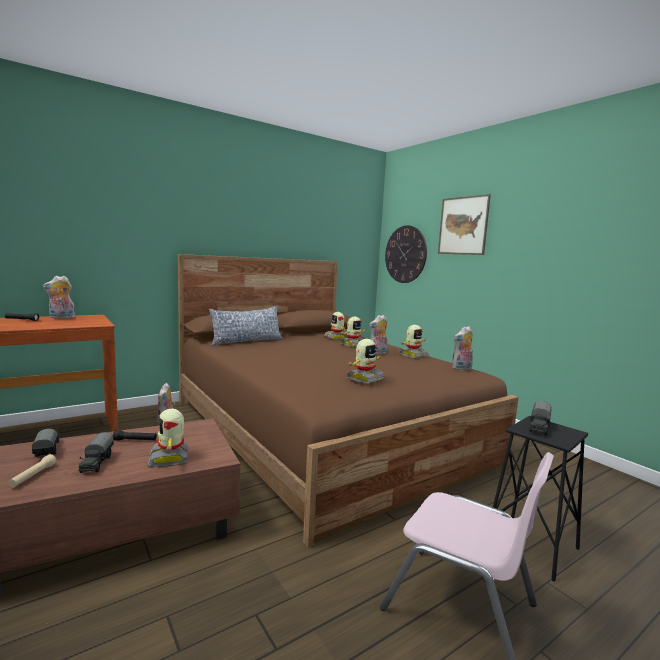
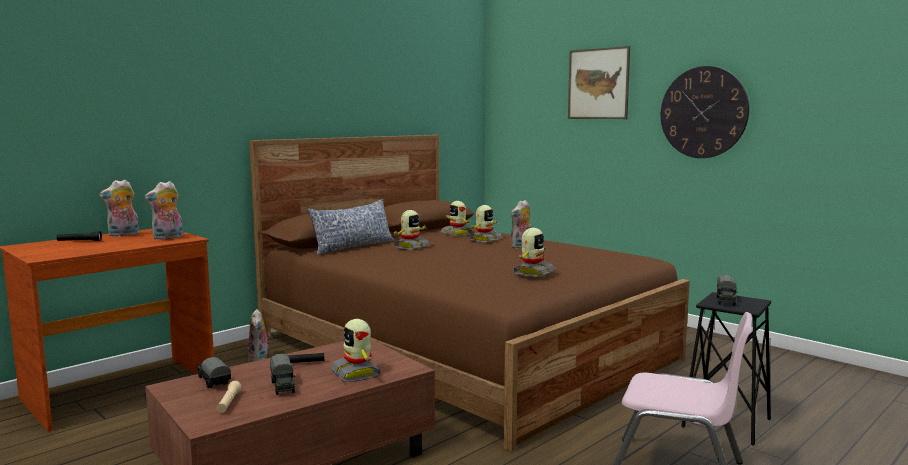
camera: 10 degrees left, 0 degrees up
(405, 254) = (523, 121): wall clock -> wall clock (703, 112)
(413, 355) = (562, 245): toy robot -> toy robot (411, 247)
(461, 369) = (625, 255): plush toy -> plush toy (168, 238)

